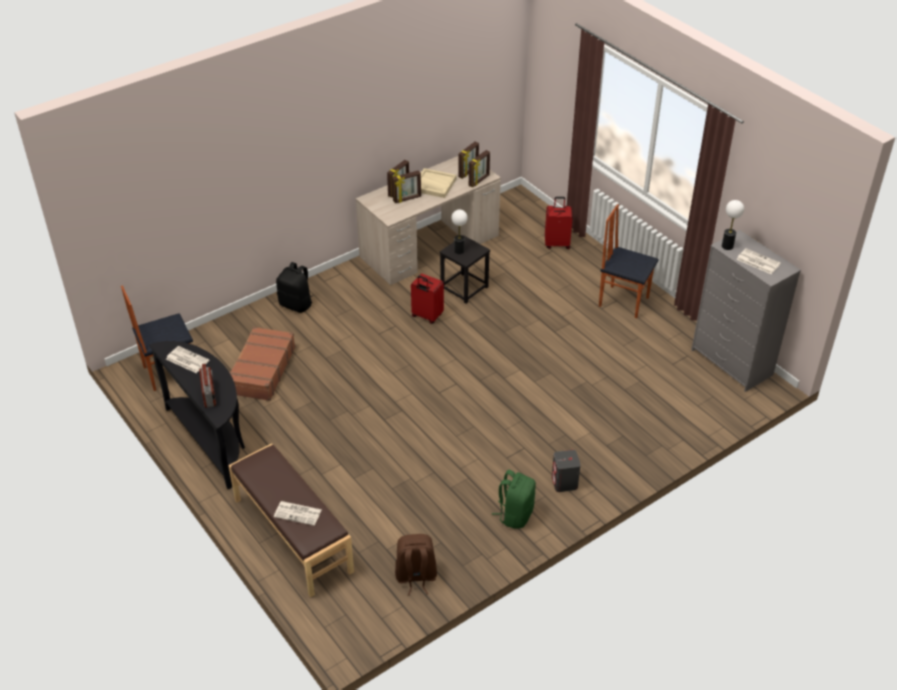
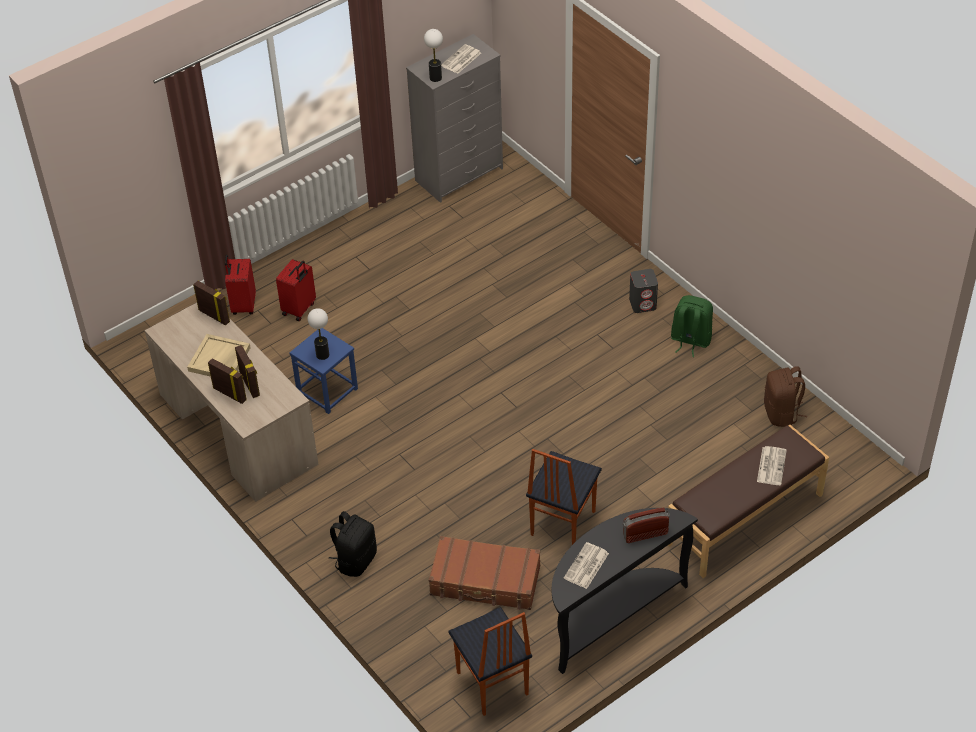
camera: 90 degrees left, 5 degrees up
(426, 316) = (381, 424): red suitcase -> red suitcase (299, 309)
(464, 288) = (327, 391): black stool -> blue stool
(468, 172) = (193, 326): picture frame -> none
(623, 301) = (357, 251): chair -> chair (561, 523)

